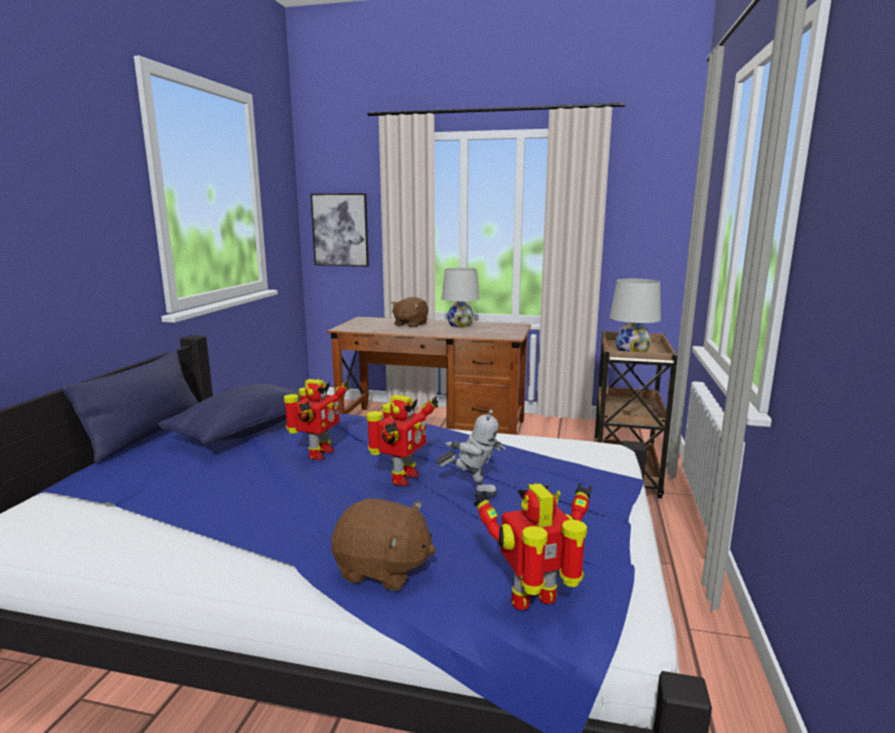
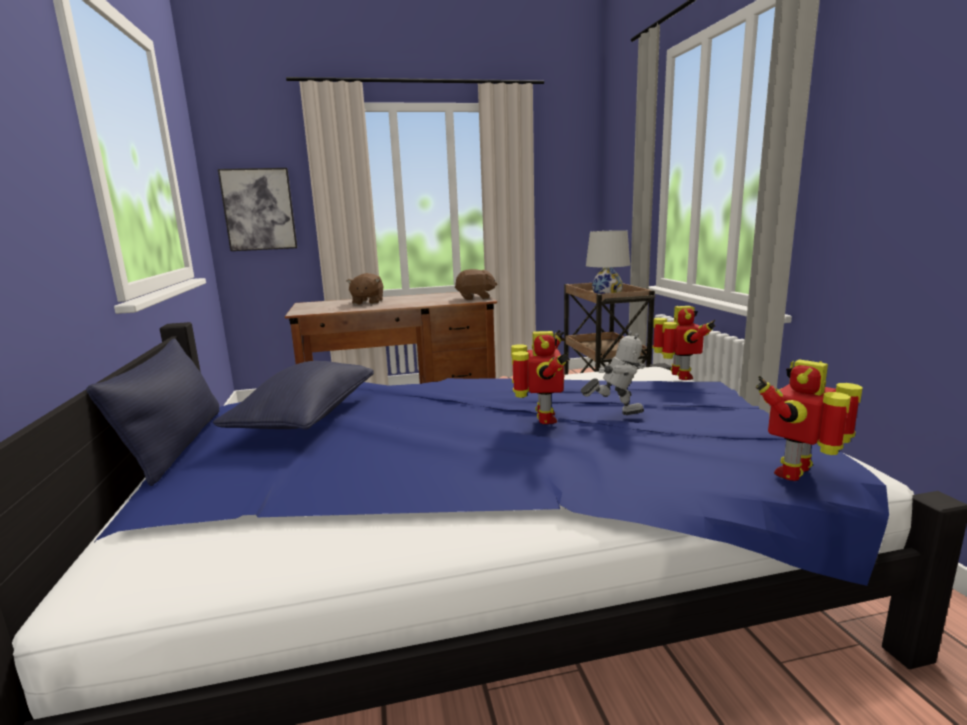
camera: 25 degrees left, 0 degrees up
(318, 454) = (423, 419): toy robot -> toy robot (679, 376)
(382, 569) = (644, 487): brown plush toy -> brown plush toy (475, 298)
(460, 325) = (418, 297): white table lamp -> none

